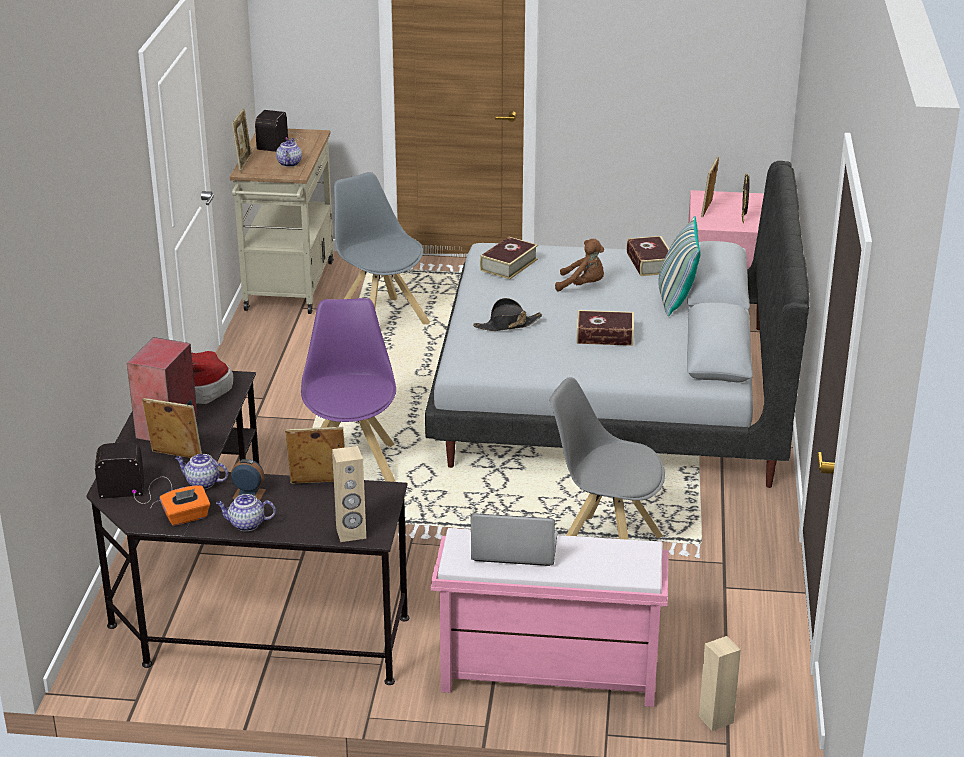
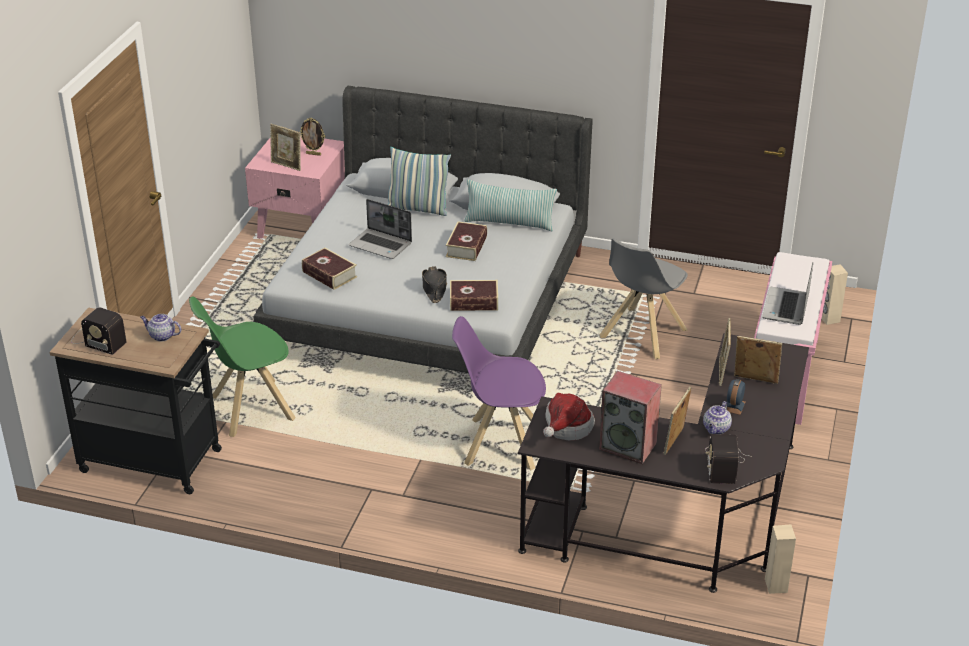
camera: 80 degrees left, 5 degrees up
(186, 517) = (764, 438): orange tissue box -> none
(243, 162) = (143, 364): picture frame -> picture frame (755, 380)
(246, 524) = (776, 409): teapot -> none
(288, 288) = (155, 462): beige cart -> black cart
(351, 533) = (789, 362): beige speaker -> beige speaker (776, 585)
(379, 319) = (249, 408): grey chair -> green chair
(583, 285) = (381, 245): brown plush toy -> laptop
(650, 263) = (351, 211): book -> book (474, 301)
(675, 358) = (509, 223): none -> pillow

